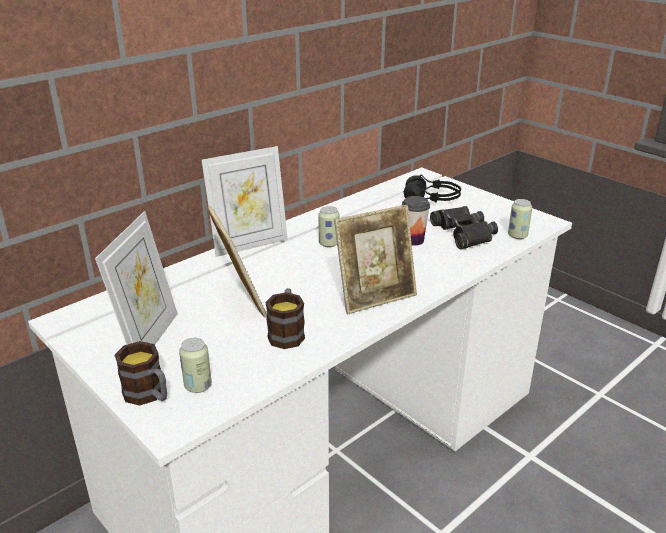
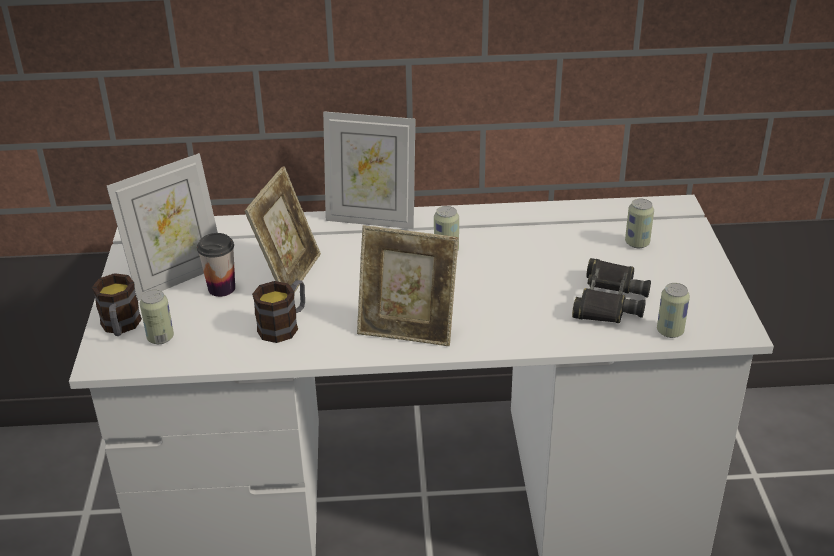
camera: 40 degrees right, 5 degrees up
(413, 240) = (539, 284): cup -> cup (221, 288)
(431, 200) = (637, 243): black headphones -> can

